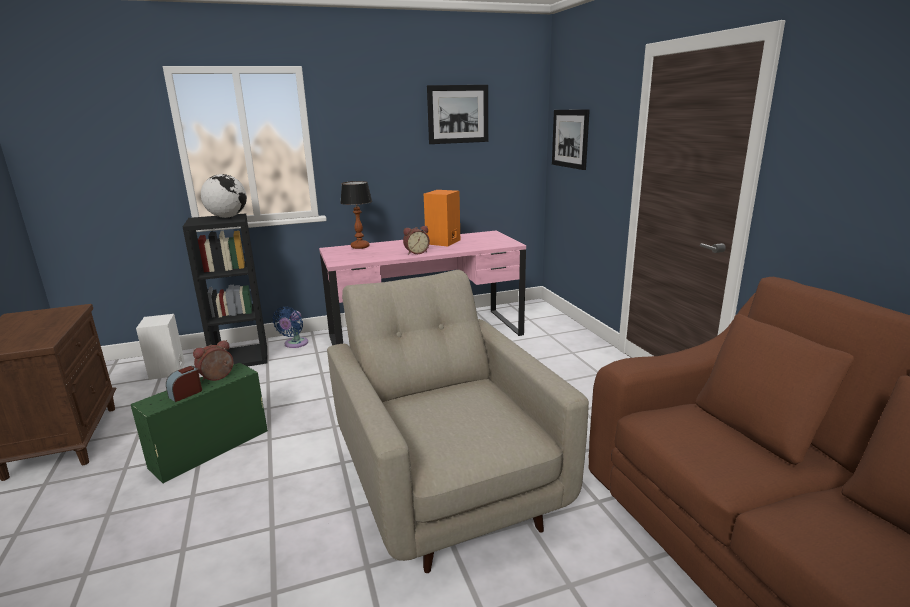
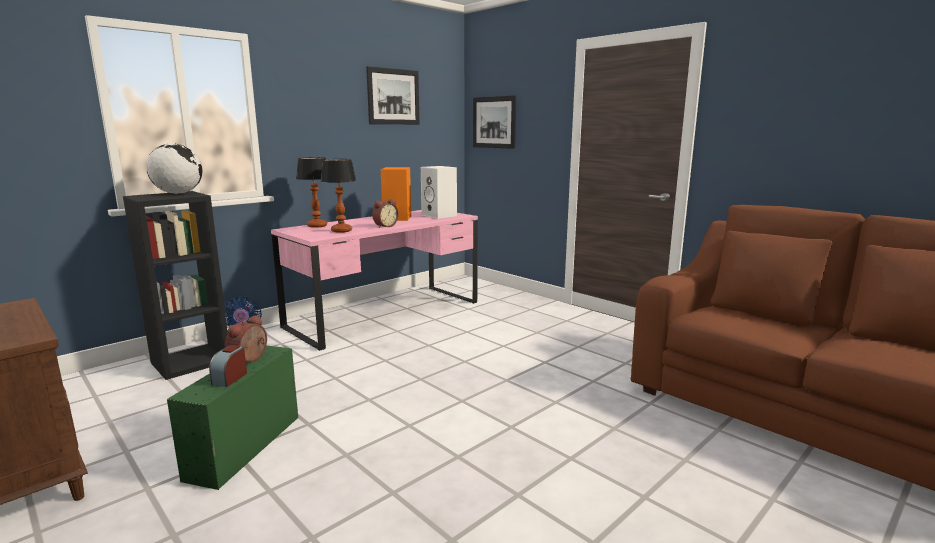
camera: 25 degrees left, 5 degrees down
(168, 371) = (100, 388): white speaker -> white speaker (440, 215)
(371, 255) = (341, 230): none -> table lamp
(445, 483) = (522, 419): beige armchair -> none

